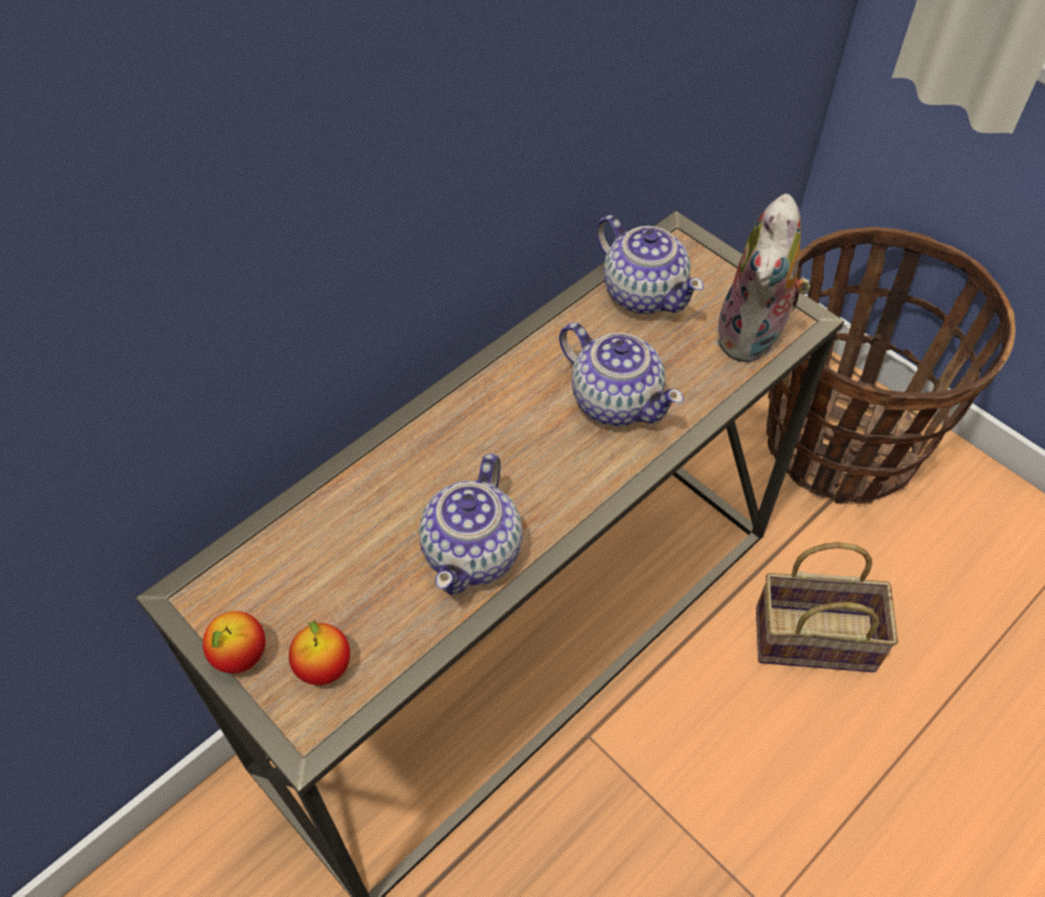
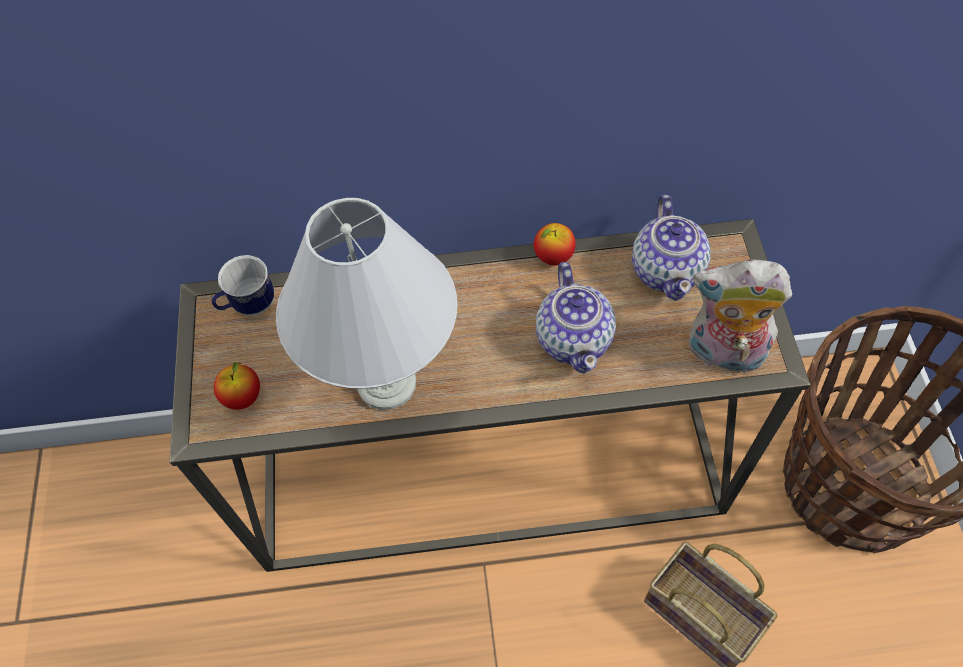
camera: 40 degrees right, 5 degrees up
(240, 655) = (204, 358): apple -> apple (553, 256)
(245, 570) = (249, 306): none -> mug
(474, 551) = (388, 384): teapot -> white table lamp
(754, 337) = (723, 354): plush toy -> plush toy turned 45 degrees clockwise

